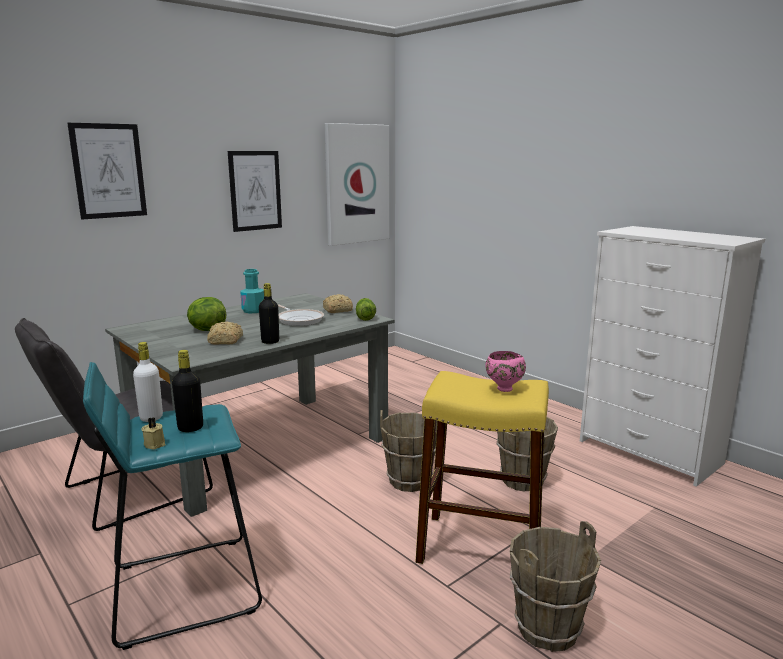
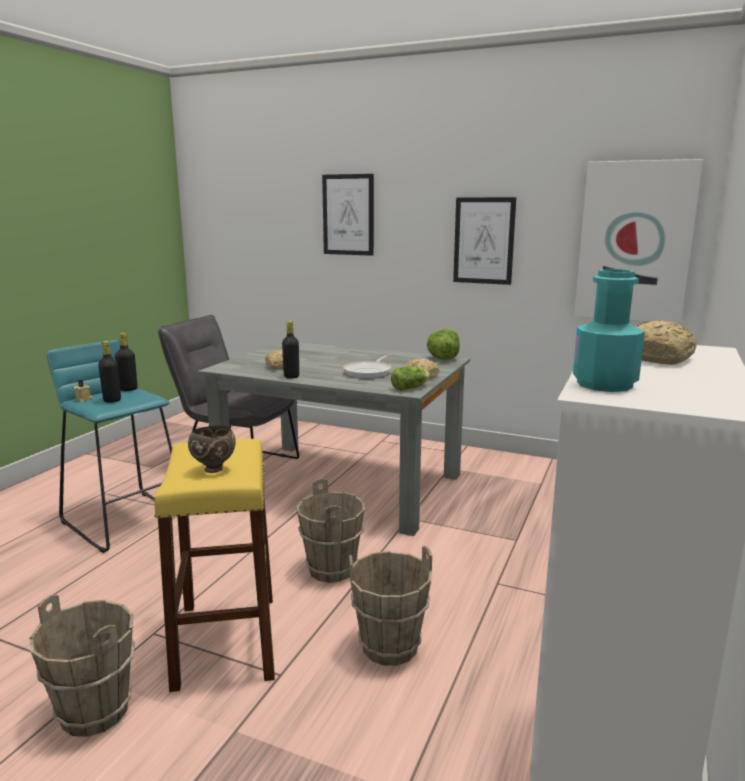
camera: 65 degrees right, 0 degrees up
(151, 417) = (128, 389): white bottle -> black bottle
(206, 330) = (304, 358): lettuce -> lettuce (443, 359)
(253, 311) = (379, 357): turquoise bottle -> turquoise bottle (604, 384)
(503, 388) = (214, 469): pink bowl -> brown bowl
(655, 232) = (659, 358): none -> bread

